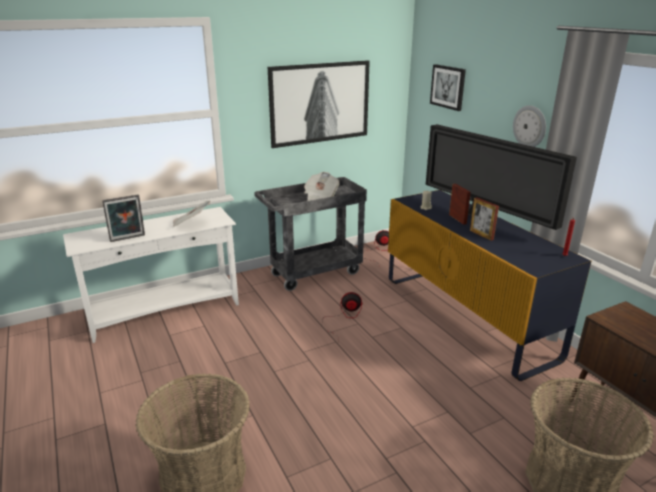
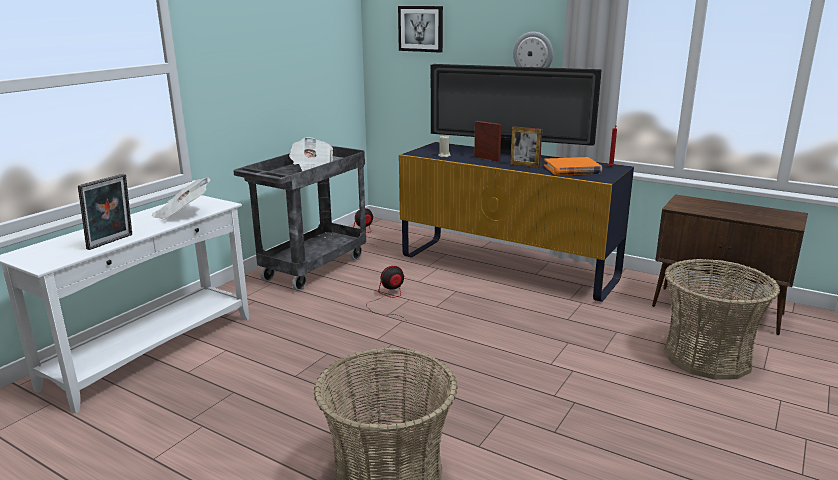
camera: 30 degrees left, 5 degrees down
(319, 103) = (282, 55): picture -> none
(520, 250) = (572, 169): none -> orange book

